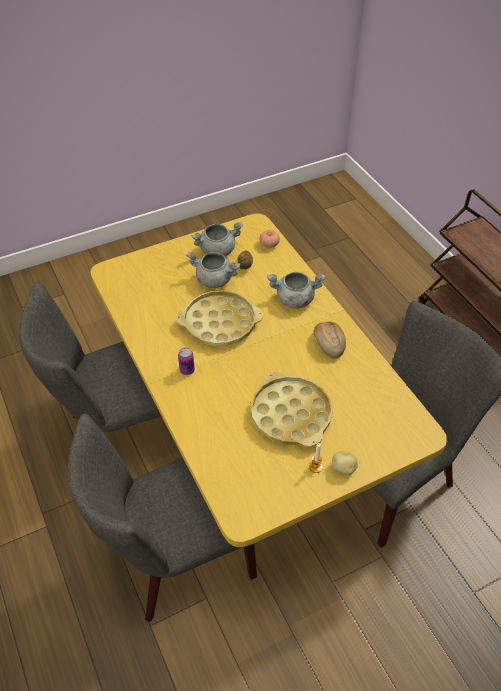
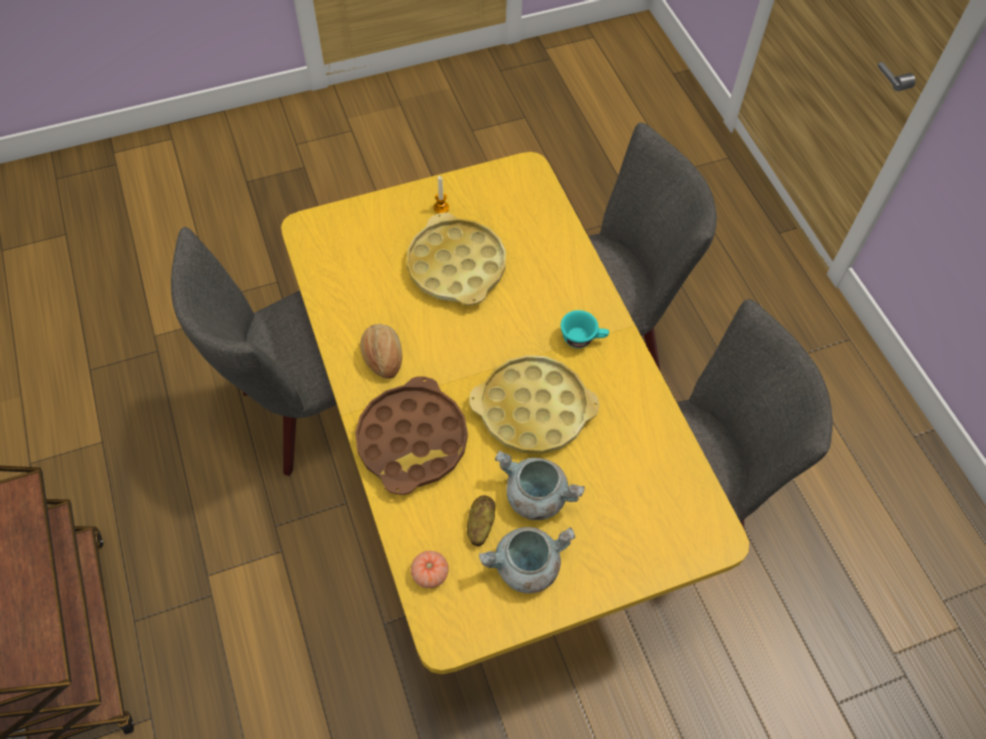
camera: 175 degrees left, 10 degrees up
(187, 370) = (583, 338): can -> turquoise cup
(294, 300) = (412, 440): grey cooking pot -> brown tray
(343, 469) = (411, 203): potato -> none

